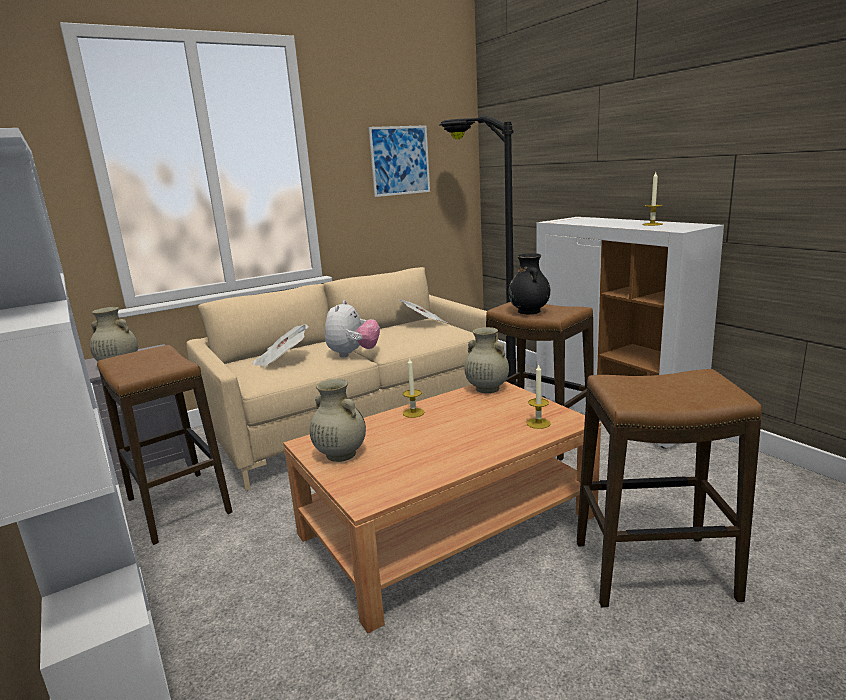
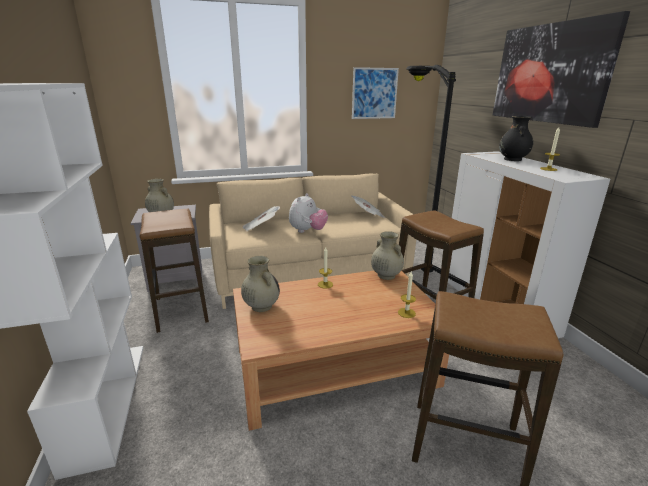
camera: 15 degrees right, 5 degrees up
(529, 311) = (433, 223): black vase -> black vase (513, 159)
(626, 114) = (549, 73): none -> picture

